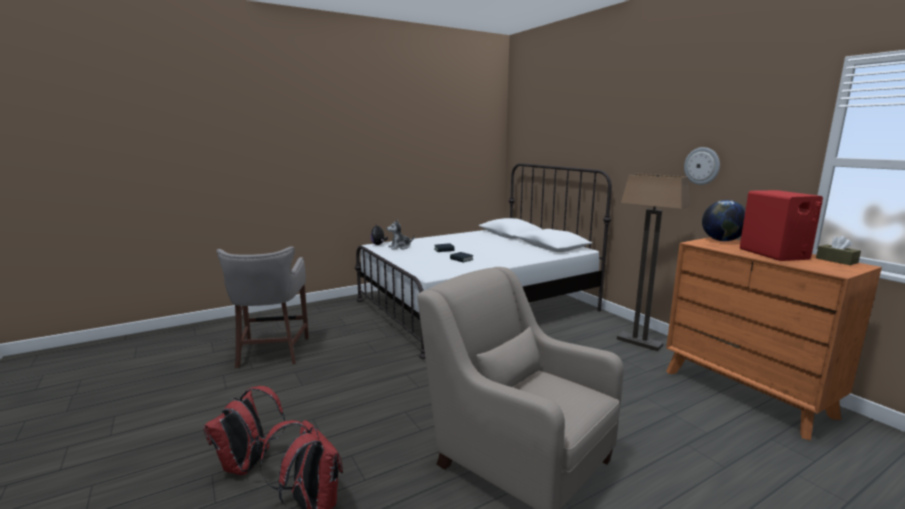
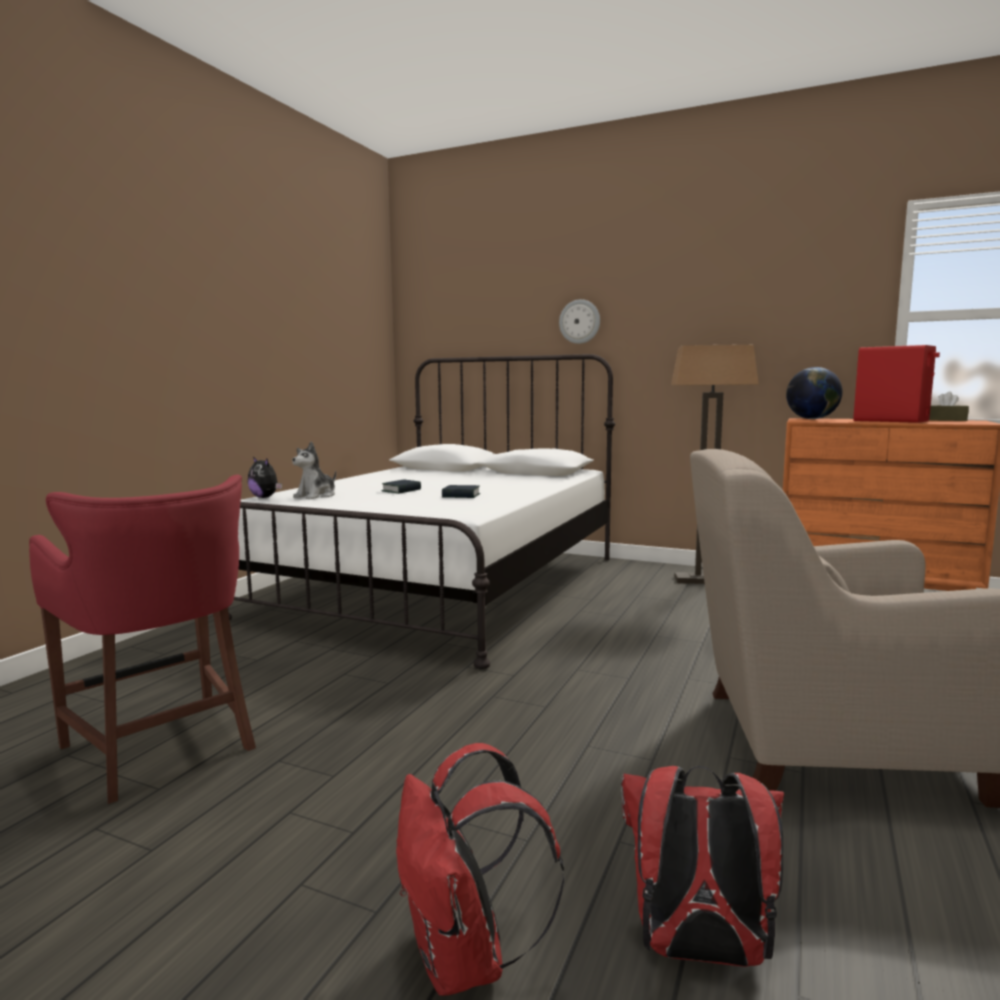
camera: 35 degrees left, 5 degrees down
(271, 353) = (163, 748): grey stool -> red stool
(702, 166) = (746, 335): wall clock -> wall clock (579, 321)

